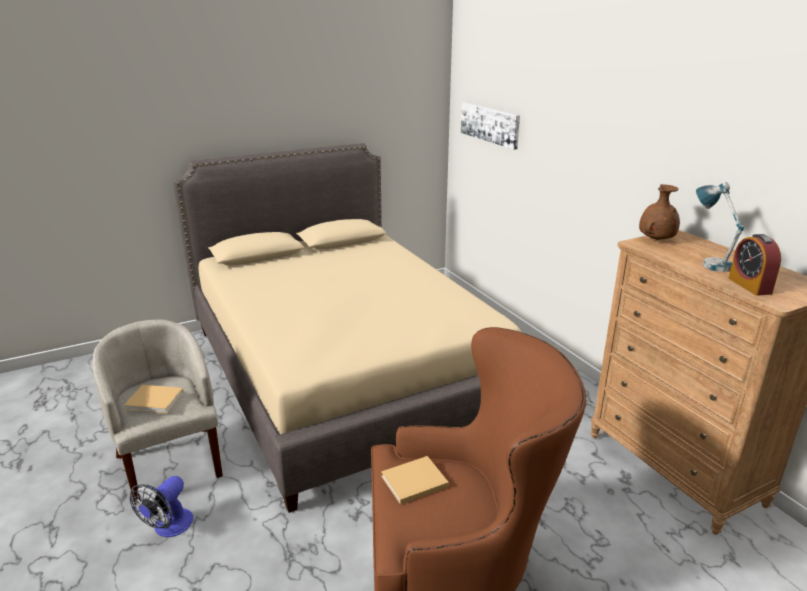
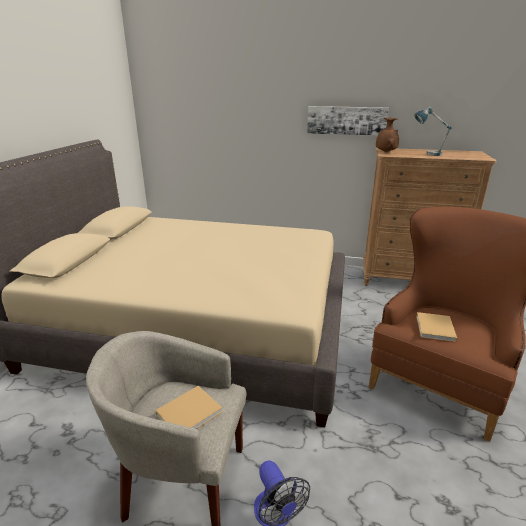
camera: 50 degrees left, 0 degrees up
(490, 124) = (190, 112): picture -> picture (346, 120)
(749, 285) = (462, 156): alarm clock -> none

